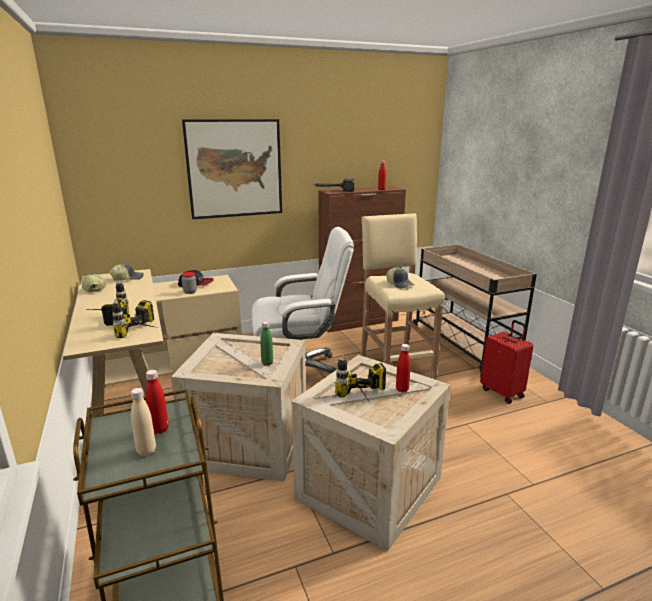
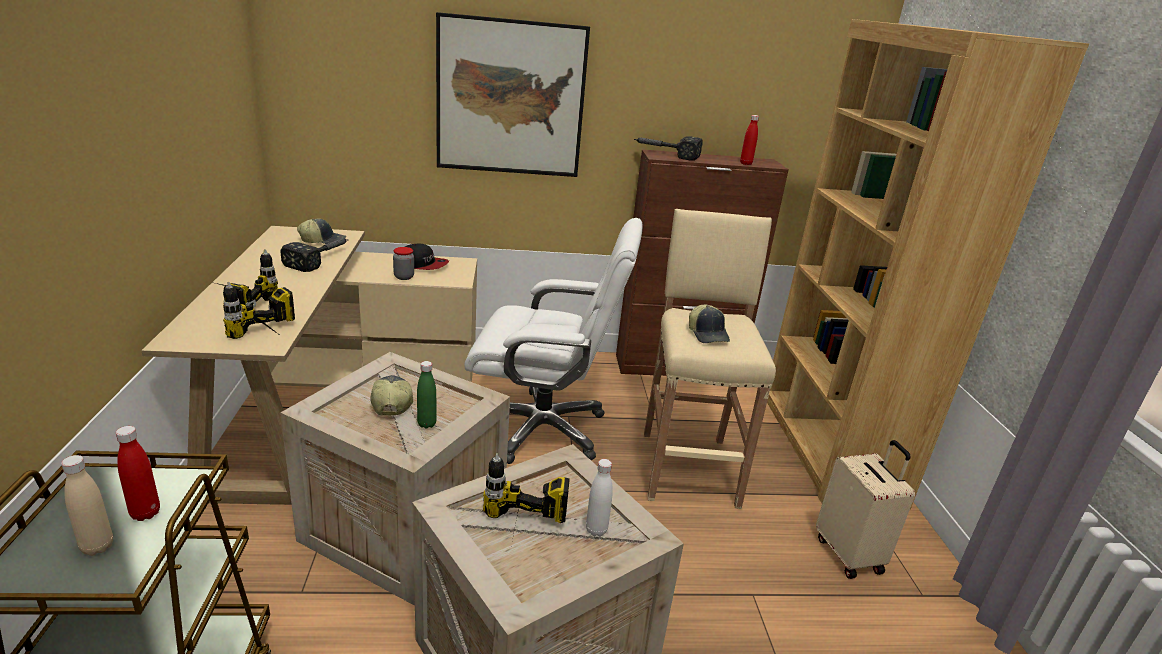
camera: 15 degrees right, 5 degrees up
(94, 288) = (267, 249): cap -> cap (391, 402)
(136, 287) = (322, 258): none -> hammer
(402, 389) = (596, 530): red bottle -> white bottle
(462, 345) = (827, 447): beige cart -> brown bookcase
(502, 392) = (850, 554): red suitcase -> beige suitcase

